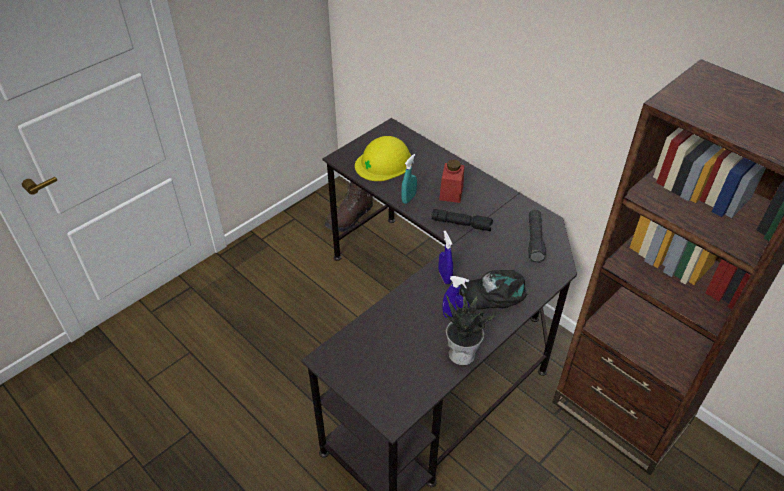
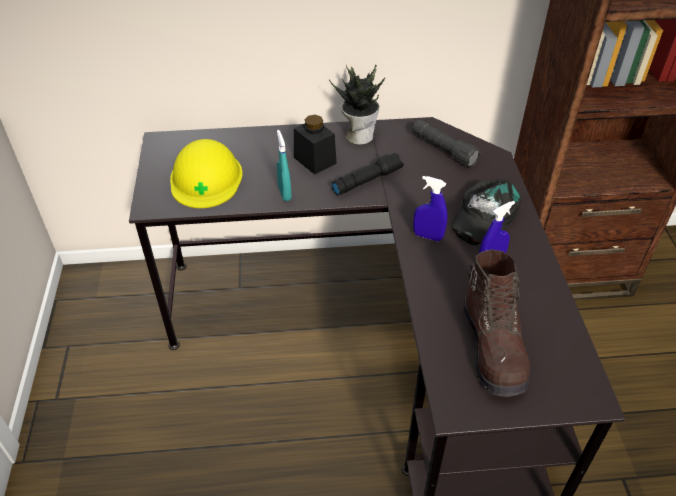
camera: 50 degrees left, 0 degrees up
(350, 218) = (135, 297): brown boot -> brown boot (493, 348)
(451, 192) = (315, 160): red jar -> black jar
(462, 353) = (543, 286): potted plant -> potted plant (359, 135)

